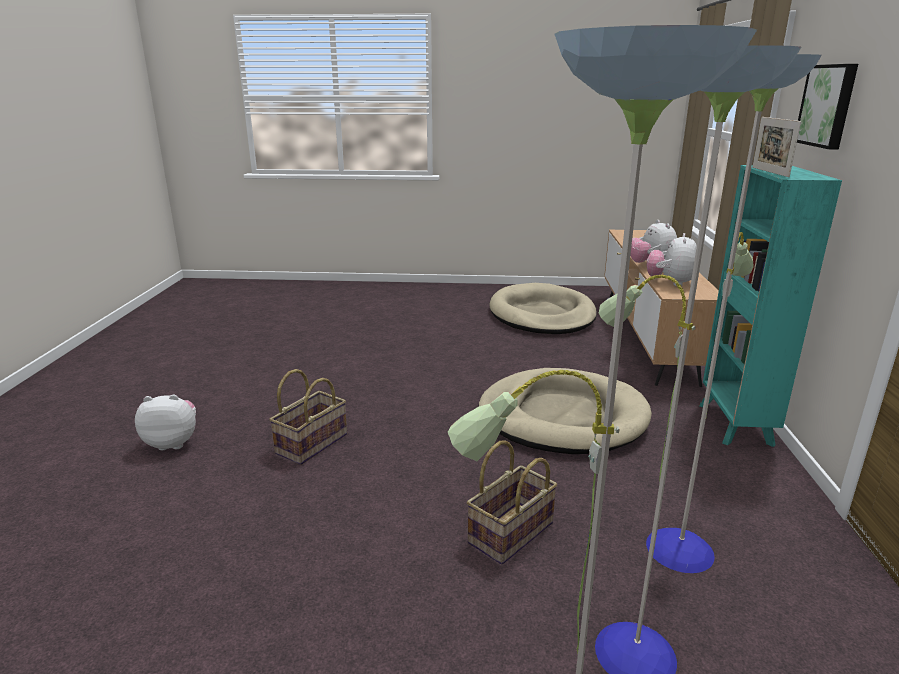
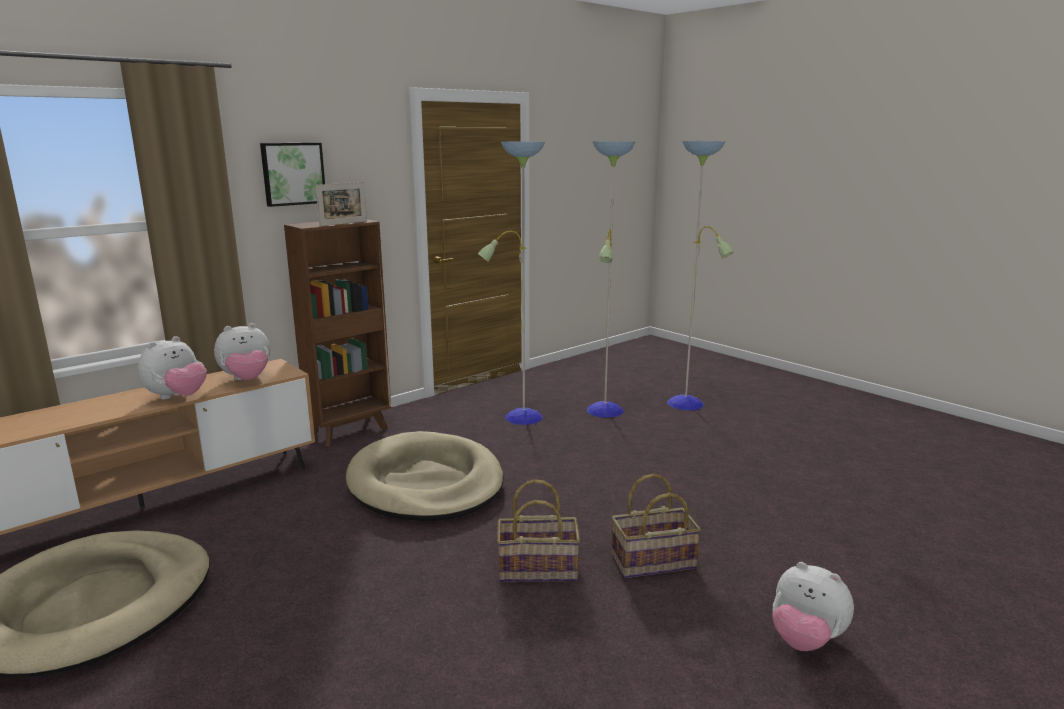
camera: 135 degrees left, 5 degrees down
(511, 534) = (589, 451): basket -> basket (538, 569)
(735, 425) = (350, 431): turquoise bookcase -> brown bookcase

